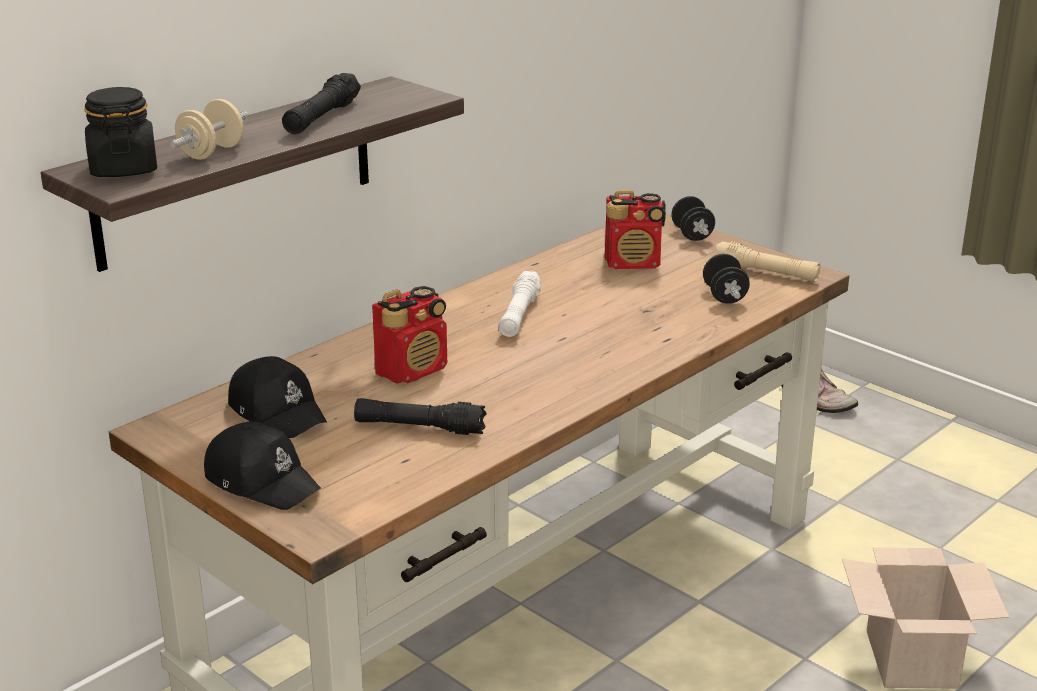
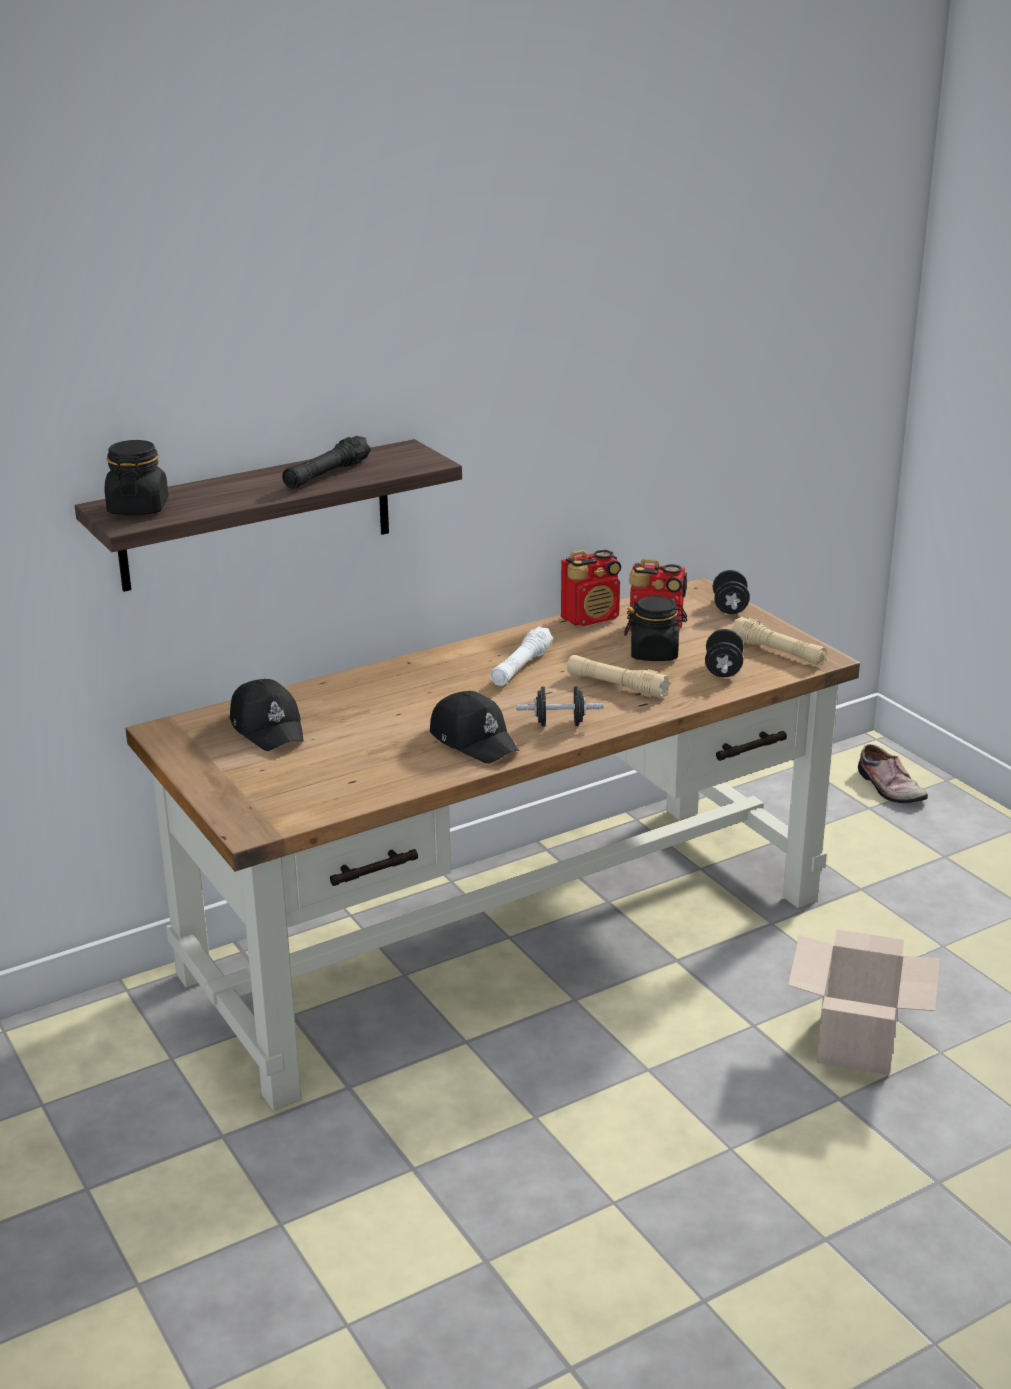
camera: 15 degrees right, 0 degrees up
(212, 153) = (216, 500): beige dumbbell -> none
(262, 480) = (227, 783): black cap -> black cap (474, 740)
(413, 370) = (399, 706): radio -> radio (591, 618)
(419, 427) = (378, 755): black flashlight -> none
(594, 370) = (559, 724): none -> black dumbbell
(629, 324) = (617, 686): none -> beige flashlight
(646, 287) = (654, 653): none -> black jar

